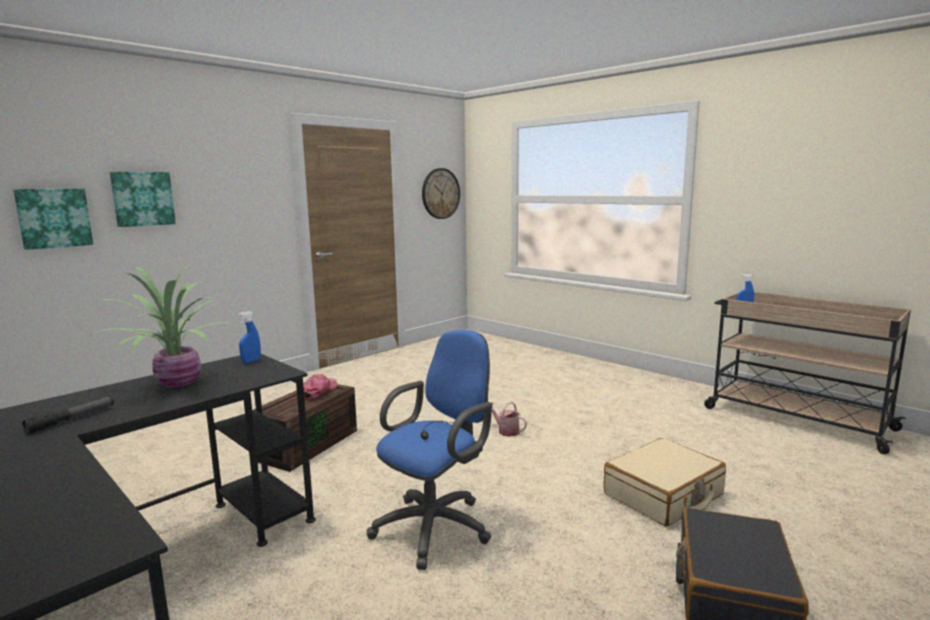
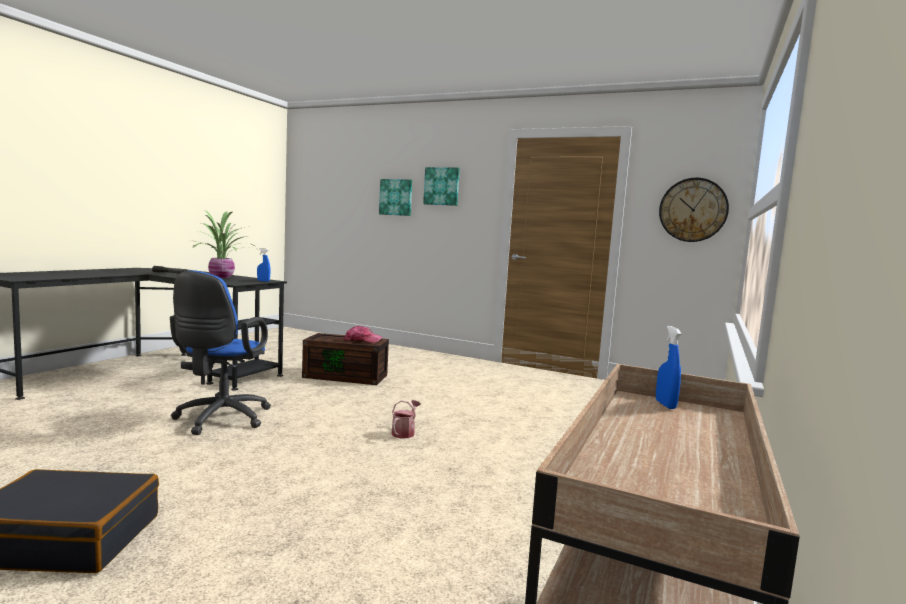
camera: 70 degrees right, 5 degrees down
(54, 218) = (354, 206): picture -> picture (442, 186)
(437, 526) = (219, 420): blue office chair -> blue office chair turned 75 degrees clockwise
(663, 495) = (263, 512): beige suitcase -> none

